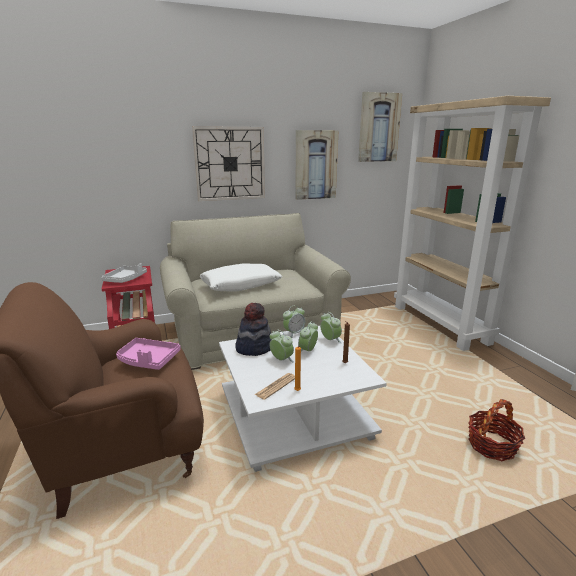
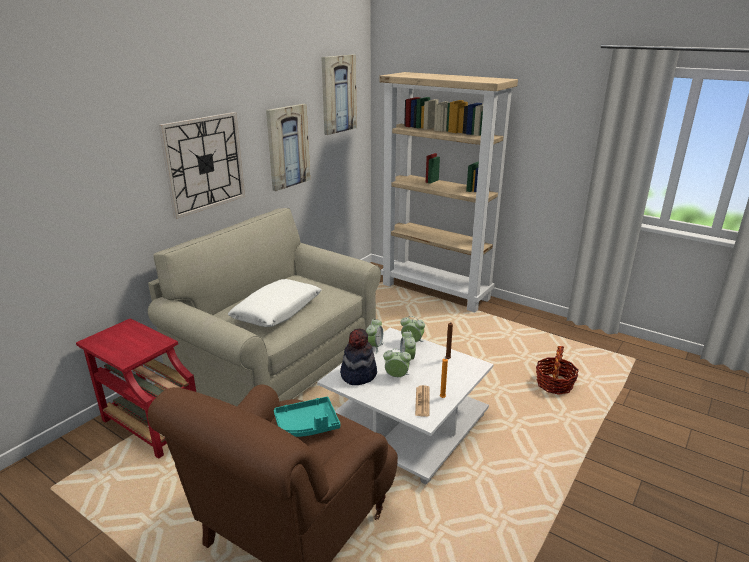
camera: 35 degrees left, 5 degrees up
(126, 279) = (133, 347): grey tray -> none
(148, 360) = (307, 425): pink tray -> turquoise tray

